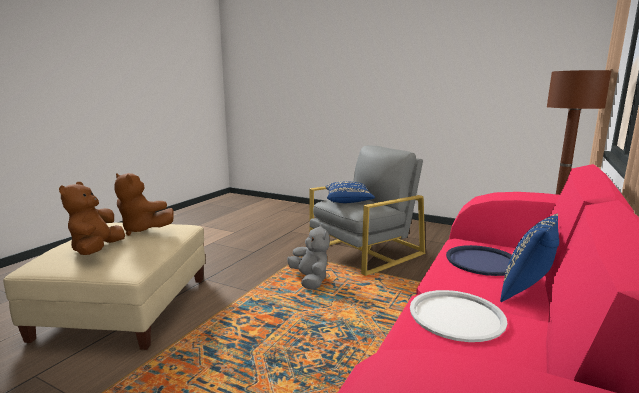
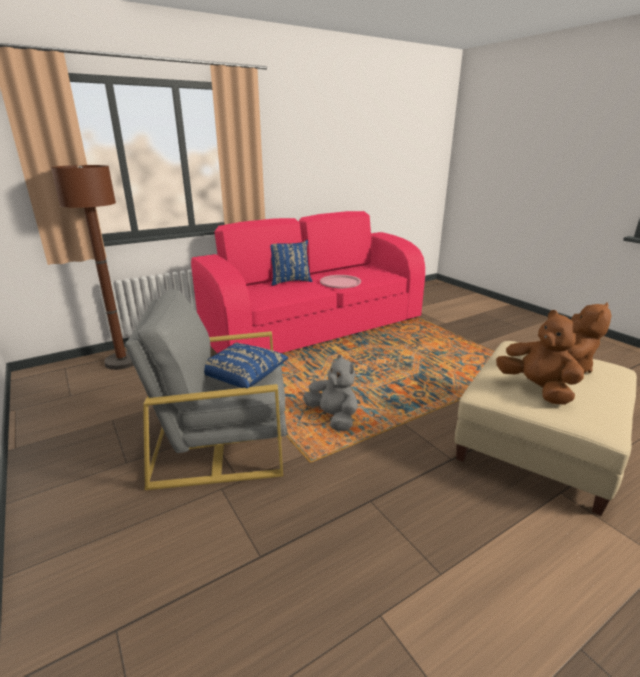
camera: 150 degrees left, 10 degrees up
(310, 280) = (333, 417): grey plush toy -> grey plush toy turned 135 degrees clockwise
(456, 316) = (340, 282): white tray -> pink tray
(482, 261) = (277, 293): blue tray -> none

